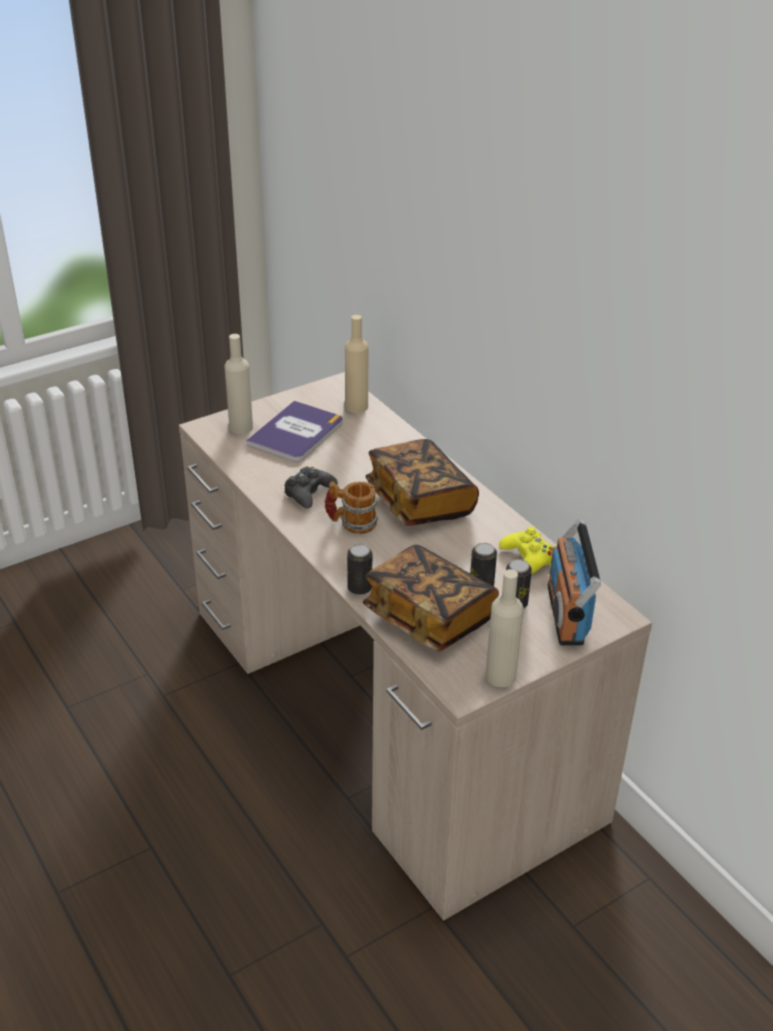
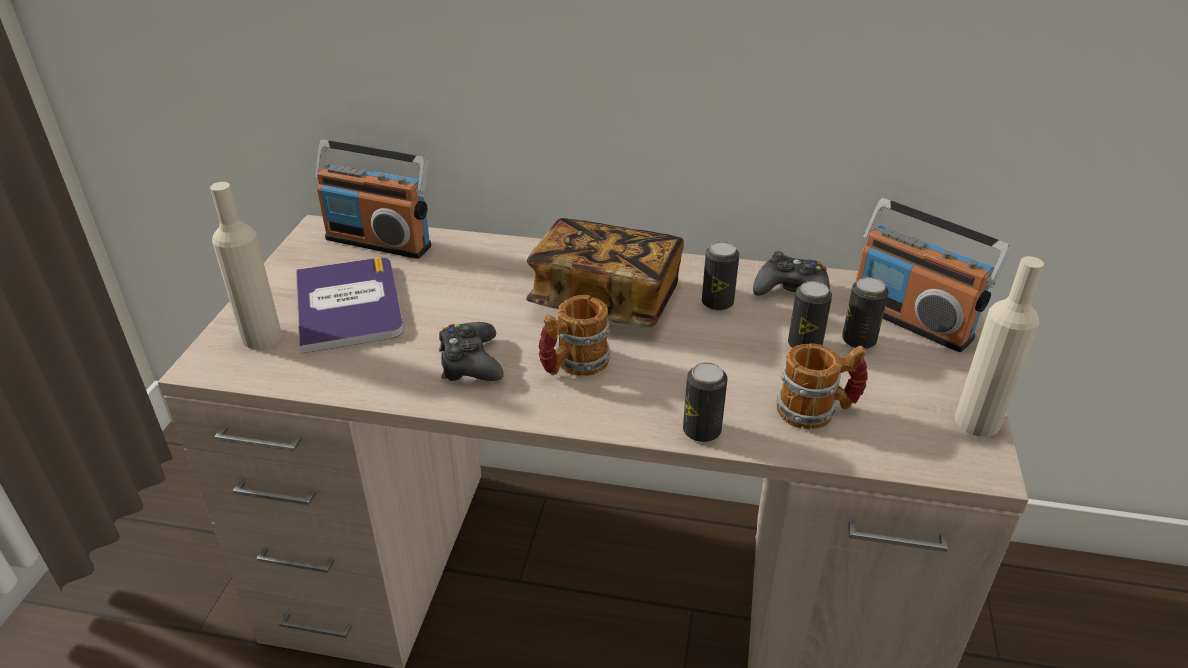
camera: 45 degrees left, 0 degrees up
(356, 406) = (379, 242): beige bottle -> radio
(429, 617) = (817, 410): book -> mug
(474, 539) = (717, 303): none -> can
(528, 558) = (791, 290): yellow game controller -> black game controller

